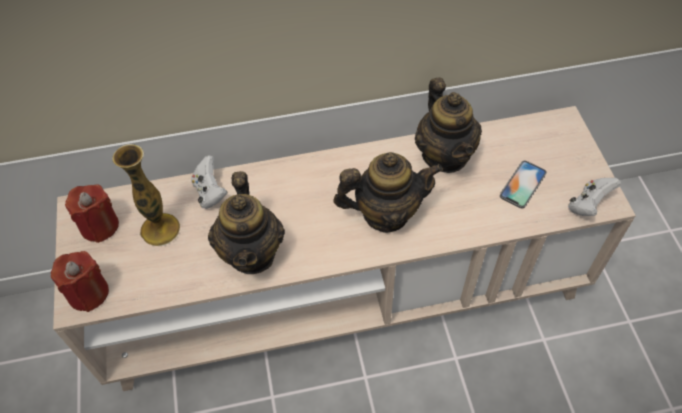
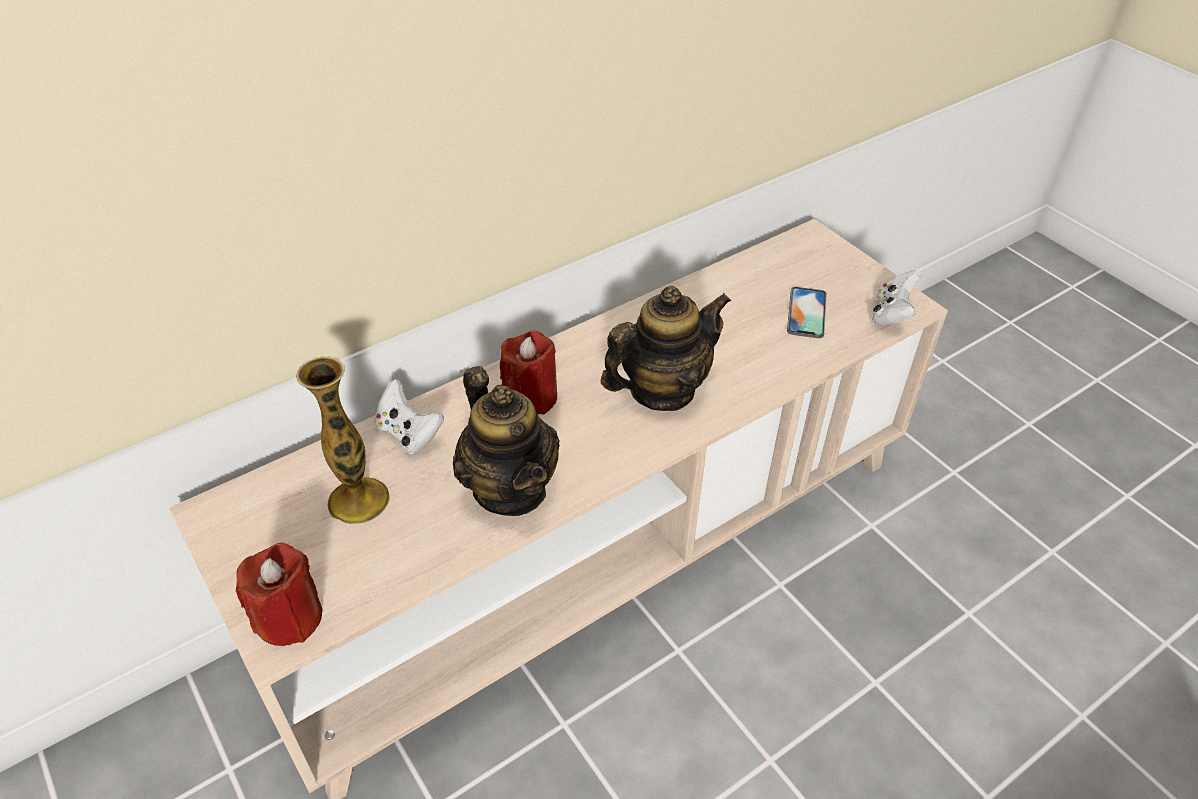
camera: 25 degrees left, 10 degrees down
(100, 226) = (260, 524): red candle -> red candle (530, 397)
(445, 155) = (697, 307): teapot -> none

